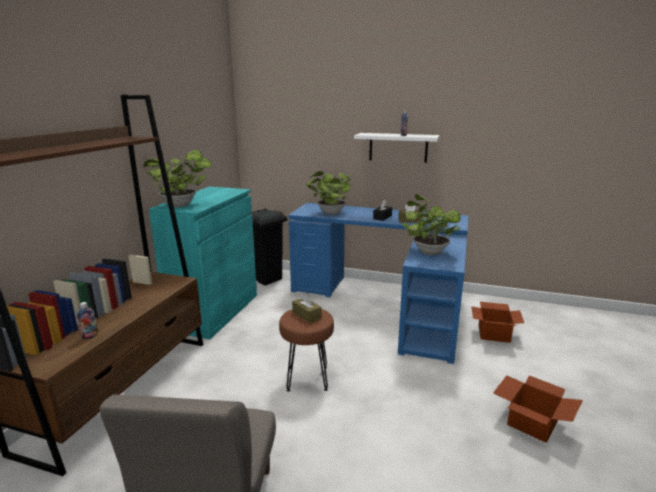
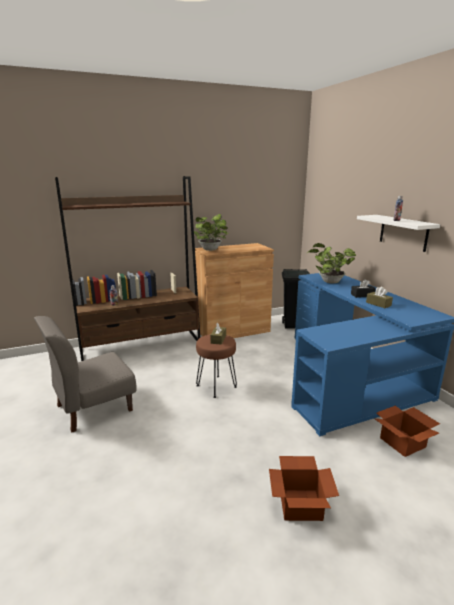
camera: 50 degrees right, 0 degrees up
(215, 312) = (233, 330): turquoise cabinet -> brown cabinet
(428, 251) = (341, 329): potted plant -> none

